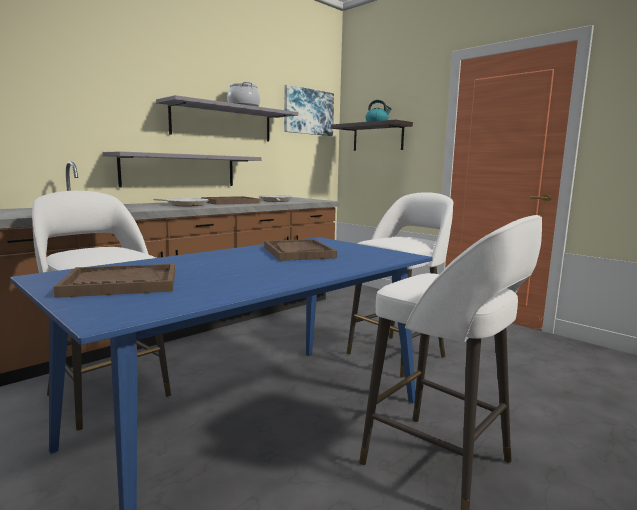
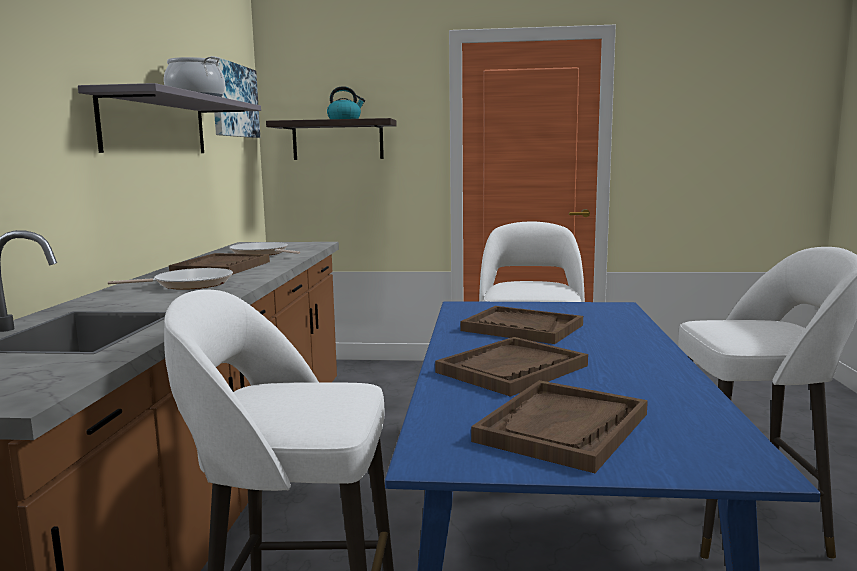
camera: 40 degrees left, 0 degrees up
(180, 170) = (117, 220): grey shelf -> none
(210, 263) = (512, 369): none -> brown tray

